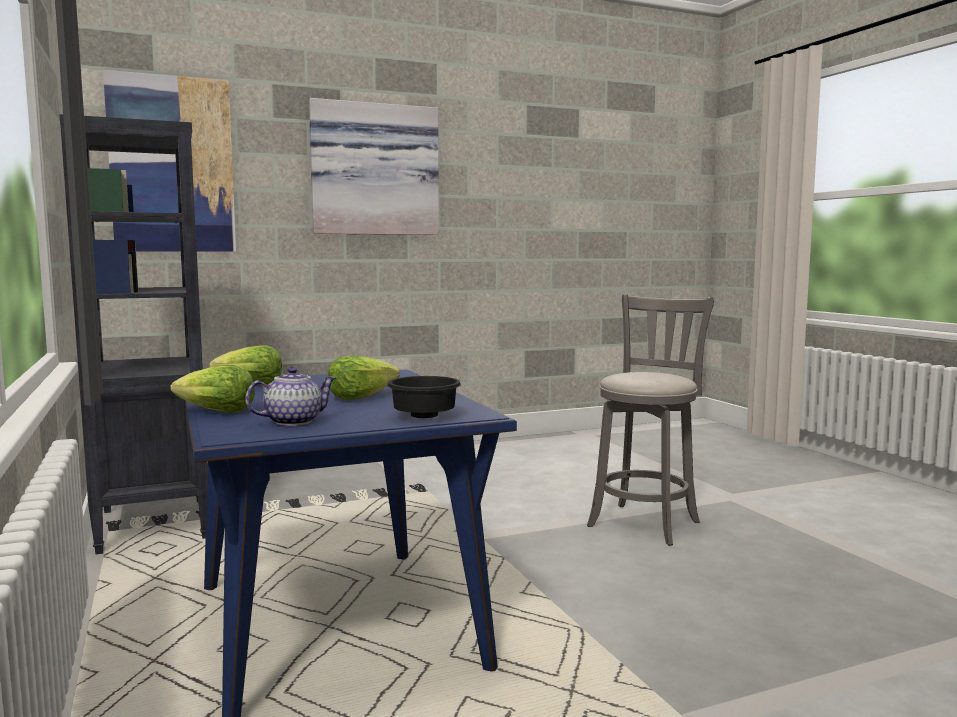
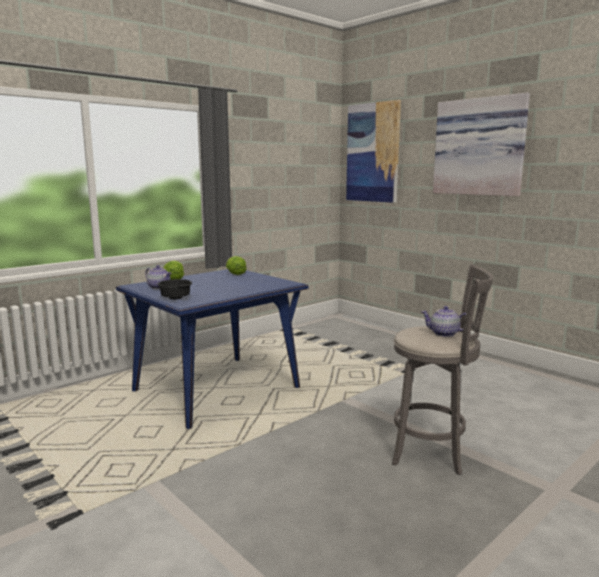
camera: 70 degrees right, 5 degrees up
(154, 524) = (295, 334): black bookcase -> none
(361, 397) = (216, 287): lettuce -> none
(650, 374) = (444, 333): none -> teapot

